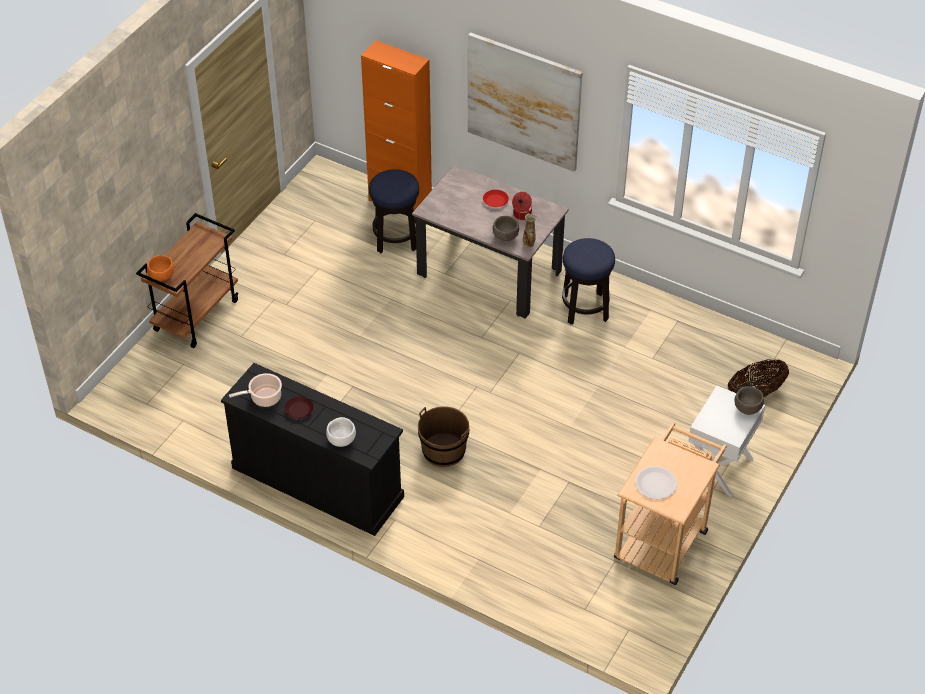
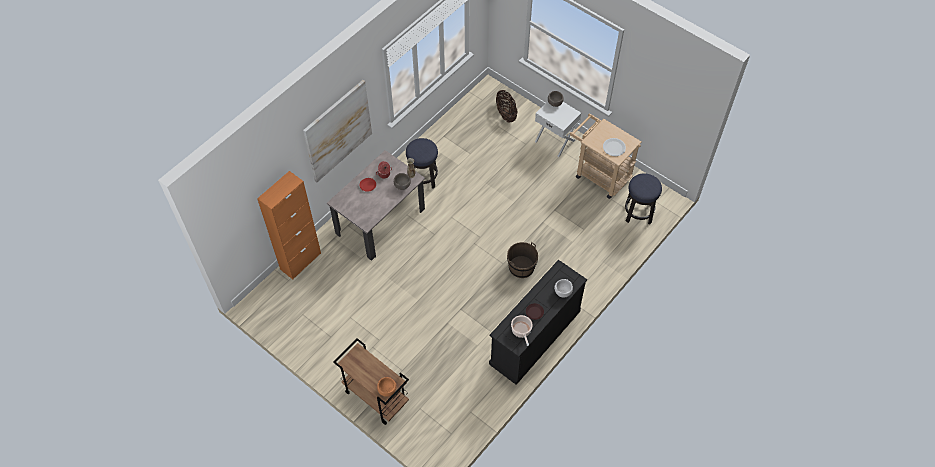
camera: 80 degrees left, 10 degrees up
(396, 238) = (334, 268): stool -> stool (638, 213)

